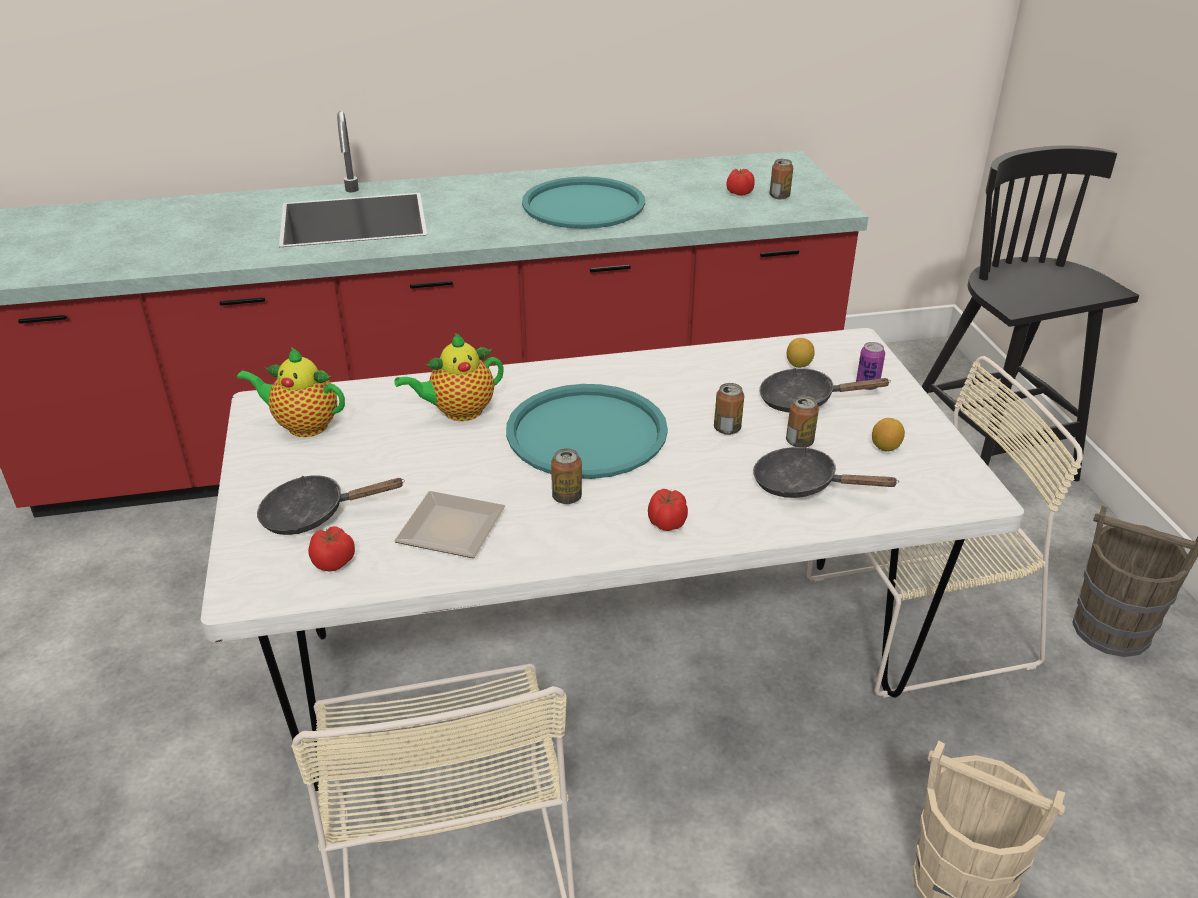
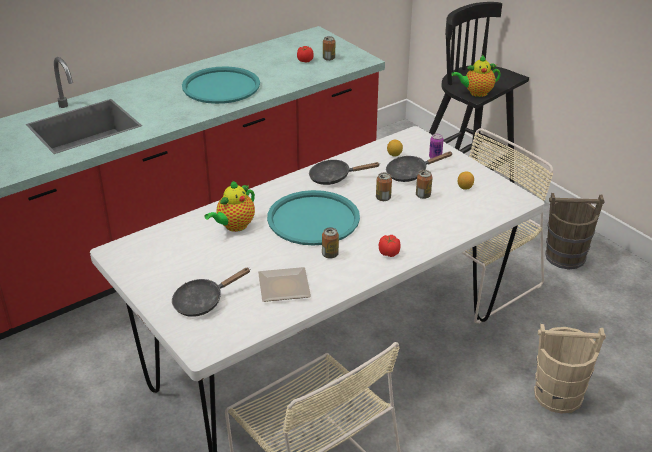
camera: 25 degrees left, 0 degrees up
(303, 425) = (151, 257): teapot -> teapot (476, 93)
(334, 562) = (237, 321): tomato -> none
(803, 485) = (439, 216): black frying pan -> black frying pan (334, 177)

